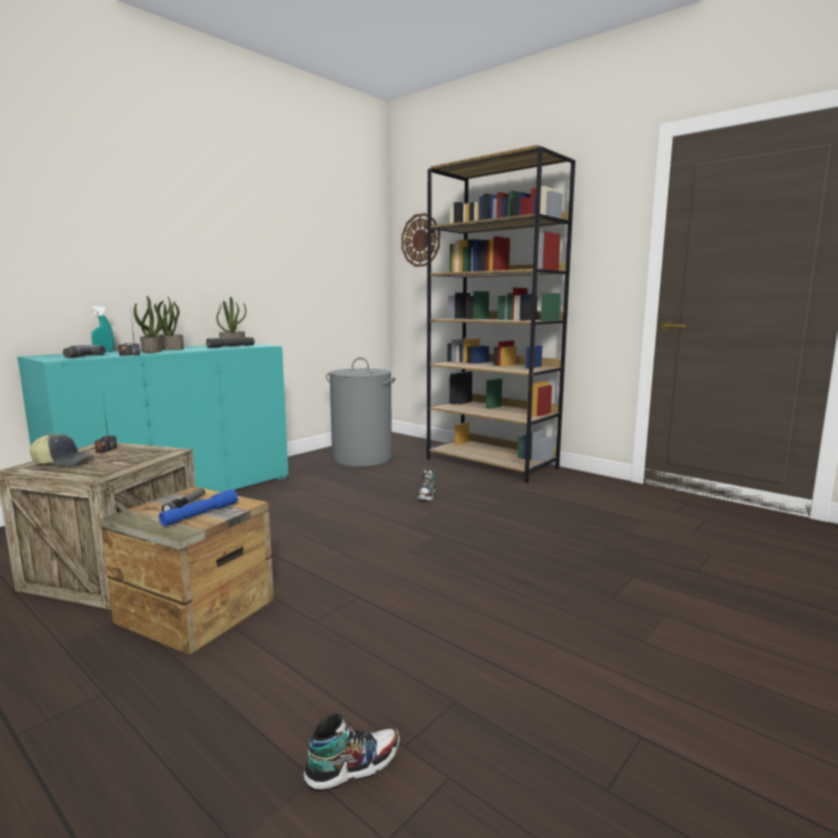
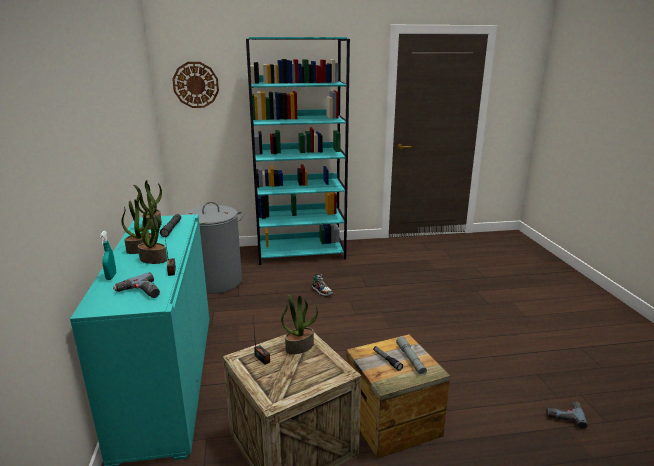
camera: 50 degrees left, 10 degrees up
(63, 462) = (279, 382): cap -> none
(143, 454) = (299, 346): none -> potted plant
(200, 514) = (410, 359): blue flashlight -> grey flashlight
(353, 766) = (564, 414): shoe -> power drill
(492, 463) = (301, 253): brown bookcase -> turquoise bookcase

